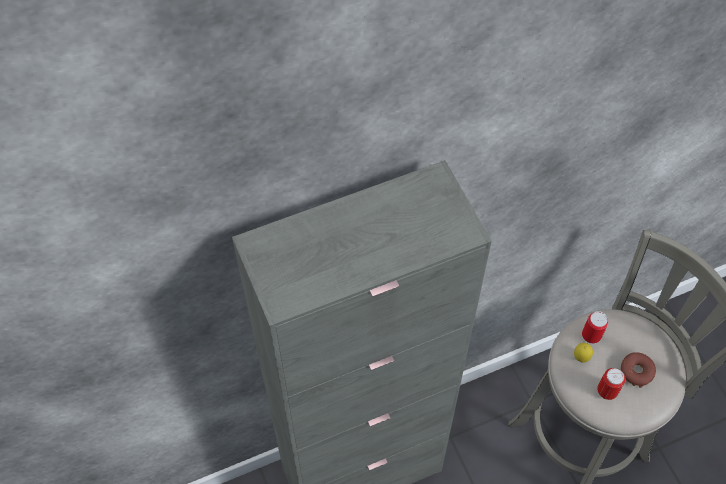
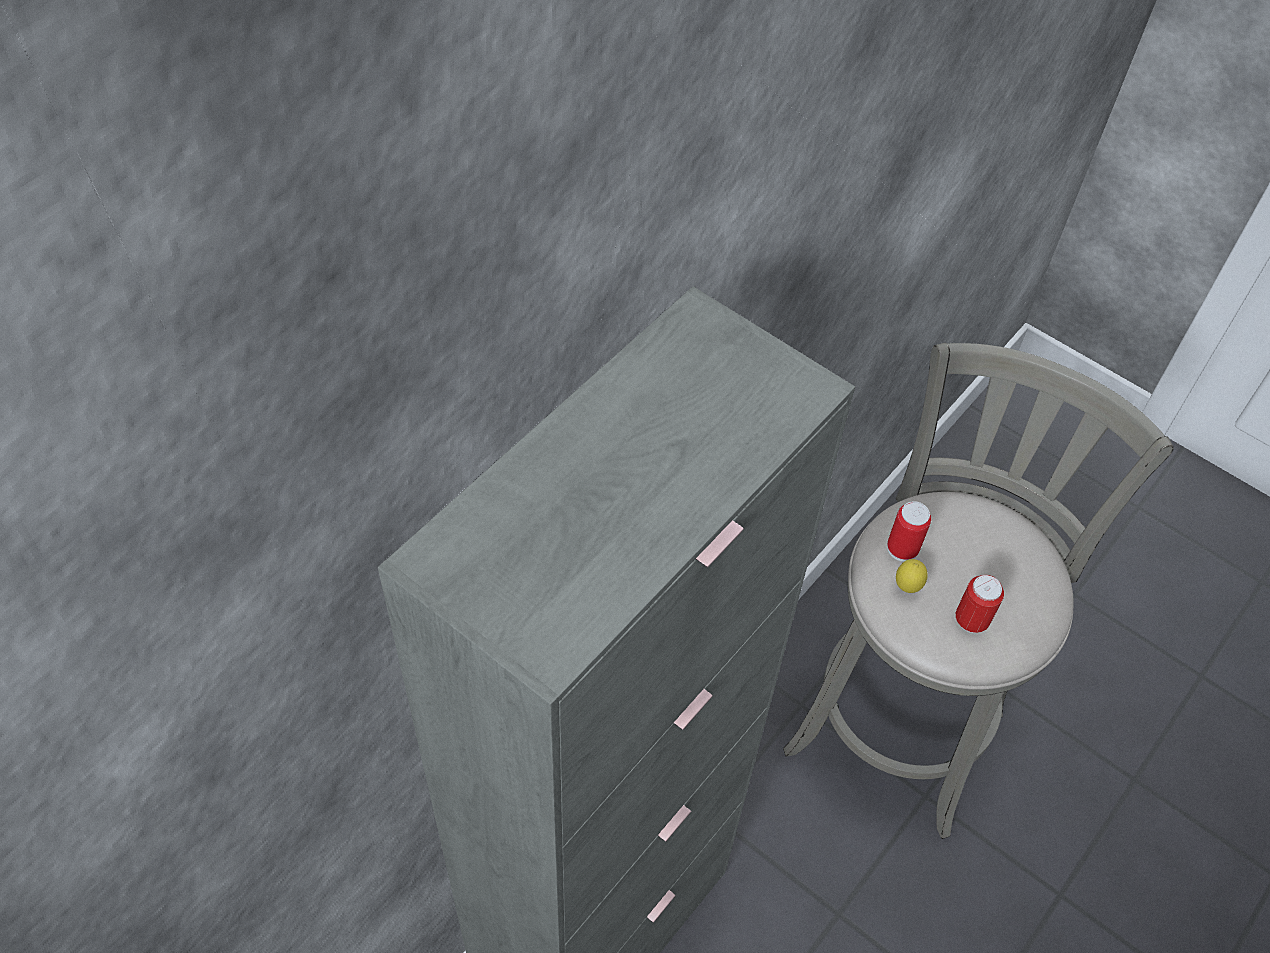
camera: 30 degrees left, 5 degrees down
(636, 371) = (994, 573): donut -> none

